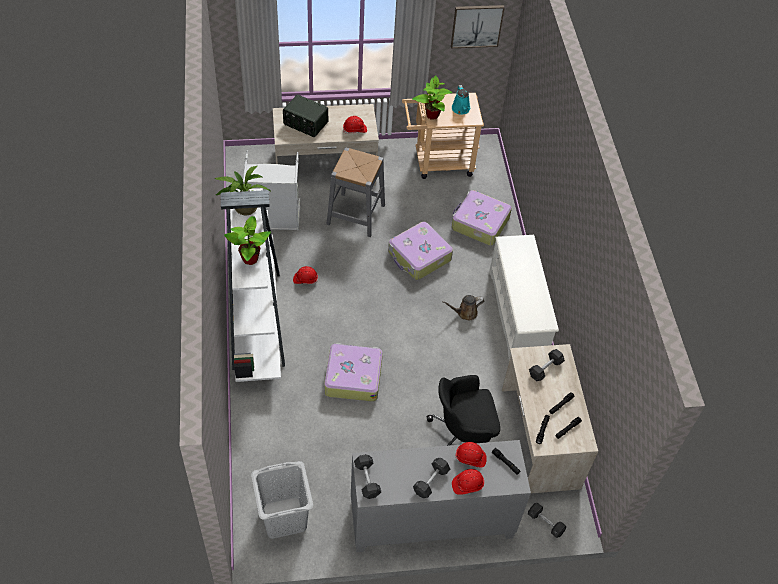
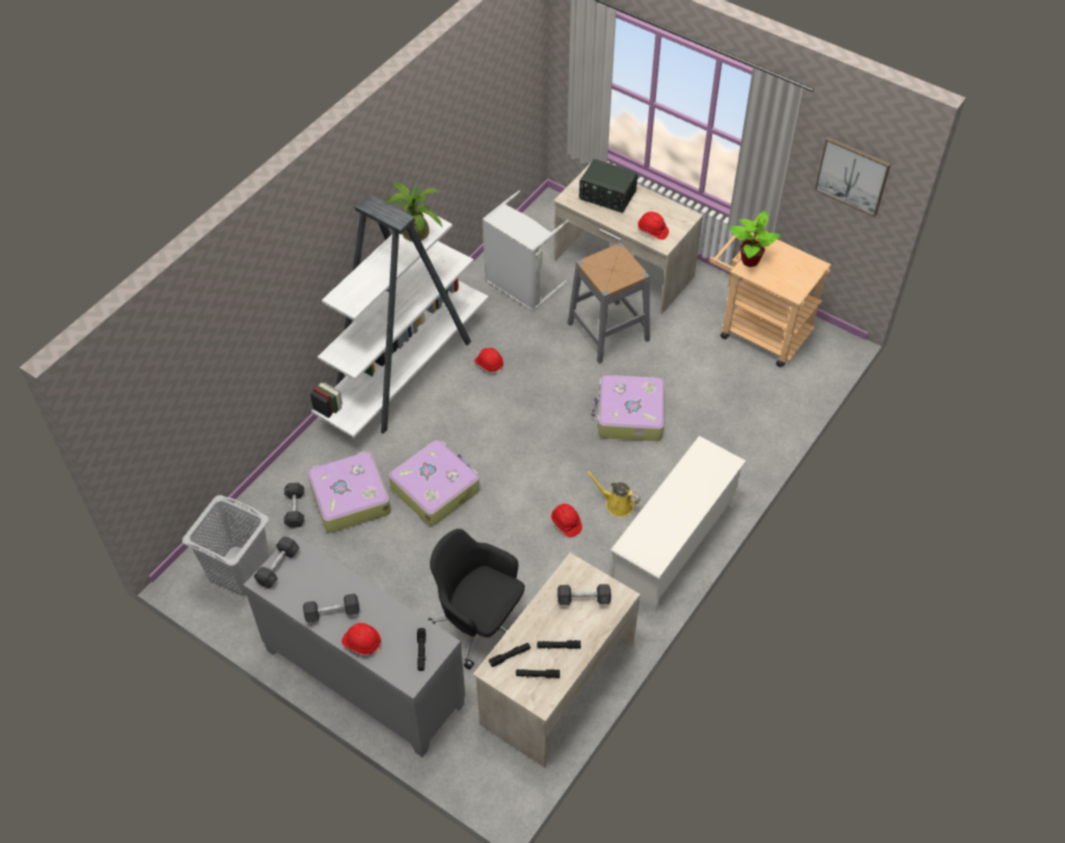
camera: 45 degrees right, 0 degrees up
(250, 258) = (367, 282): potted plant -> none
(305, 124) = (607, 196): radio -> radio turned 45 degrees counterclockwise
(461, 109) = (792, 273): turquoise watering can -> none
(465, 313) = (616, 504): brown watering can -> yellow watering can
(470, 458) = (393, 621): red hard hat -> red hard hat (566, 523)
(479, 223) = (735, 423): suitcase -> suitcase (349, 498)
(545, 523) = (470, 770): grey dumbbell -> grey dumbbell (295, 509)

